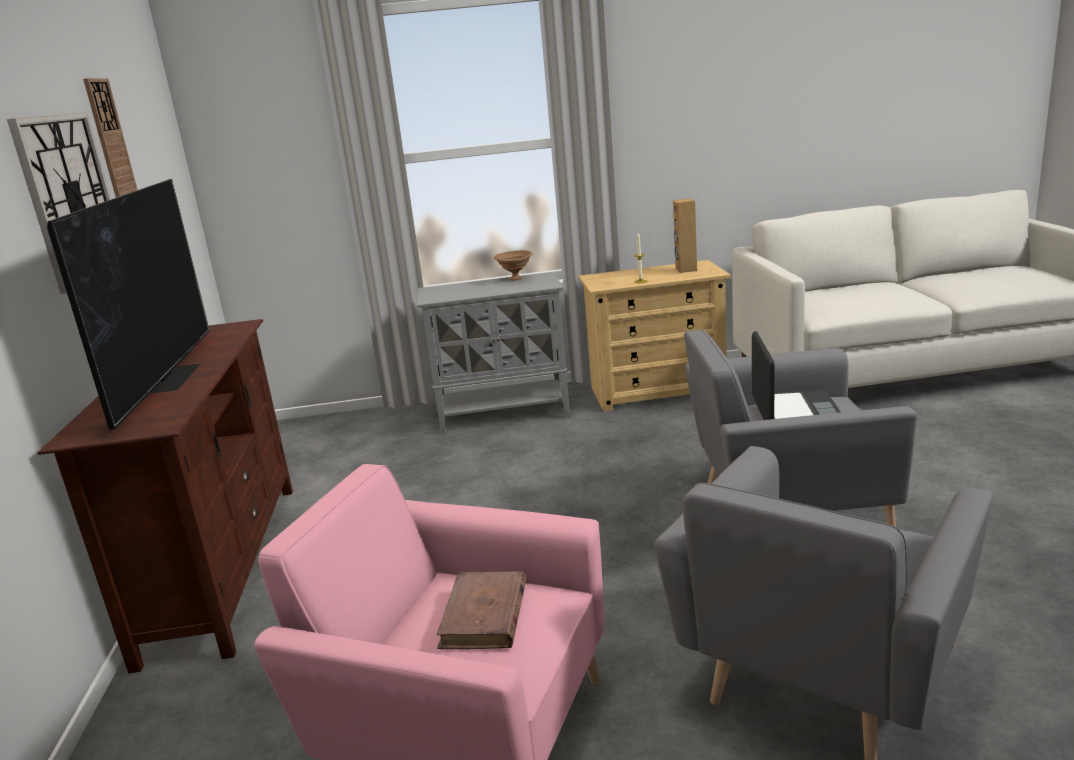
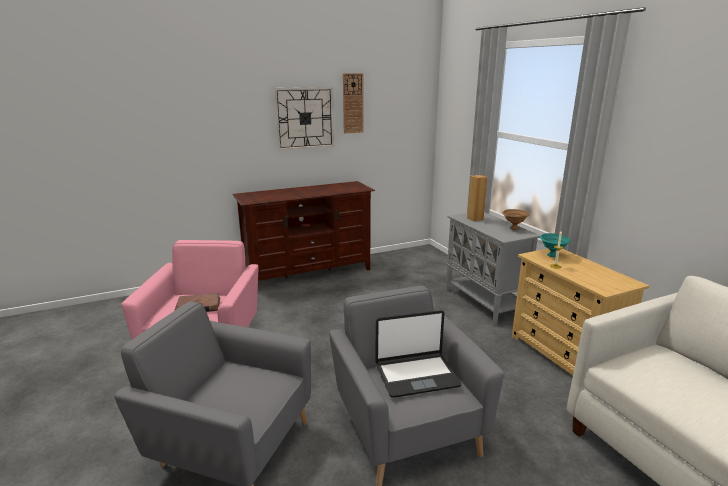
camera: 70 degrees right, 0 degrees up
(167, 378) = (296, 192): television -> none
(606, 279) = (552, 255): none -> turquoise bowl
(685, 269) = (604, 278): brown speaker -> brown speaker (475, 219)

